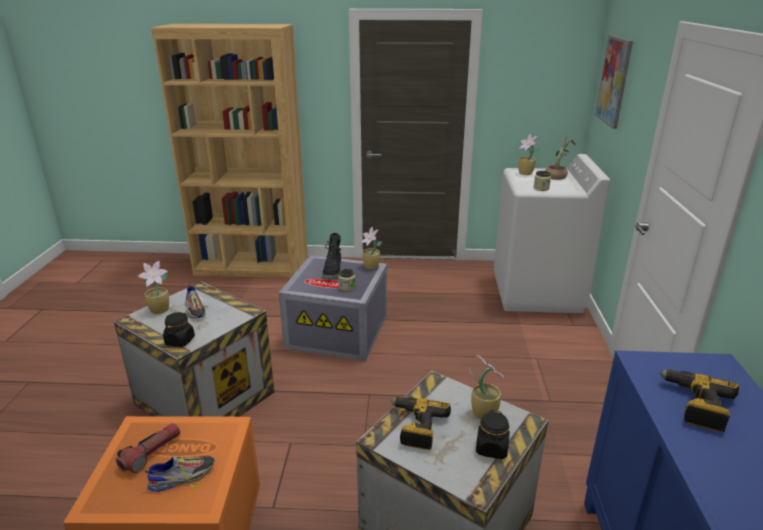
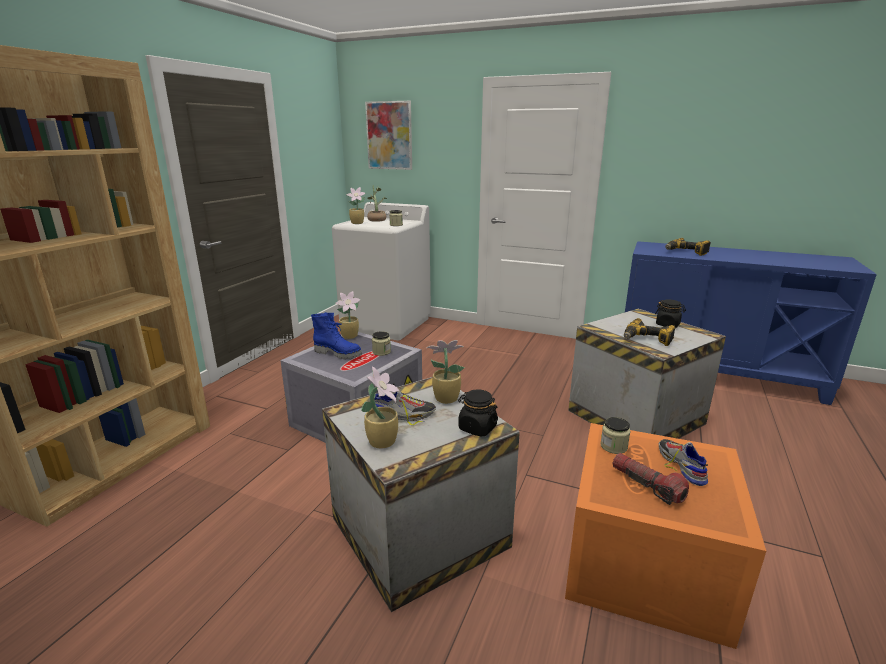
camera: 70 degrees left, 5 degrees down
(209, 432) = (613, 446): none -> jar
(333, 271) = (338, 353): black boot -> blue boot
(483, 412) = (630, 320): potted plant -> potted plant (445, 398)

